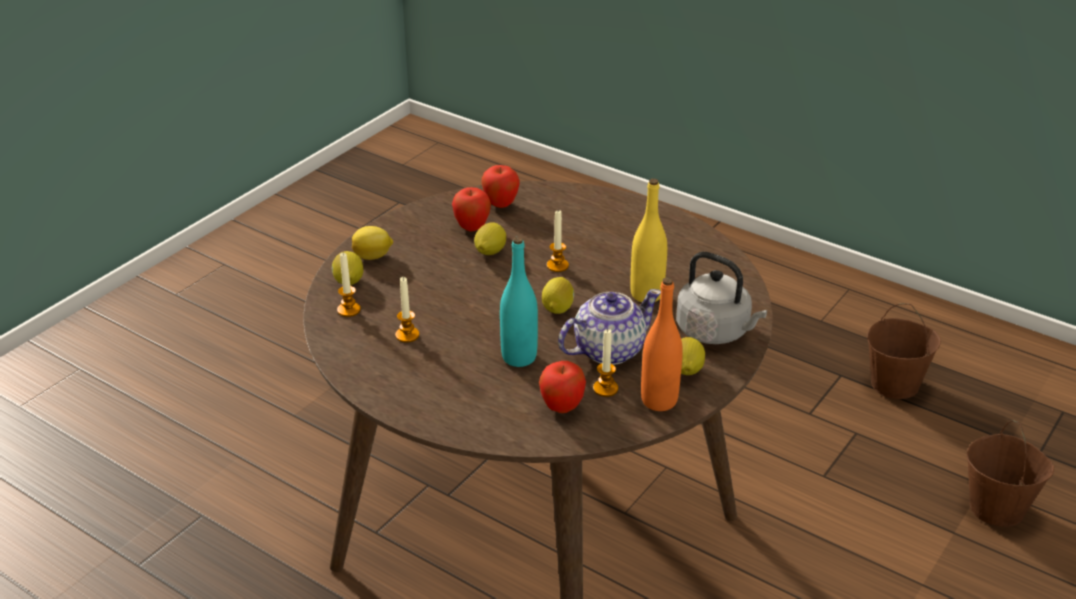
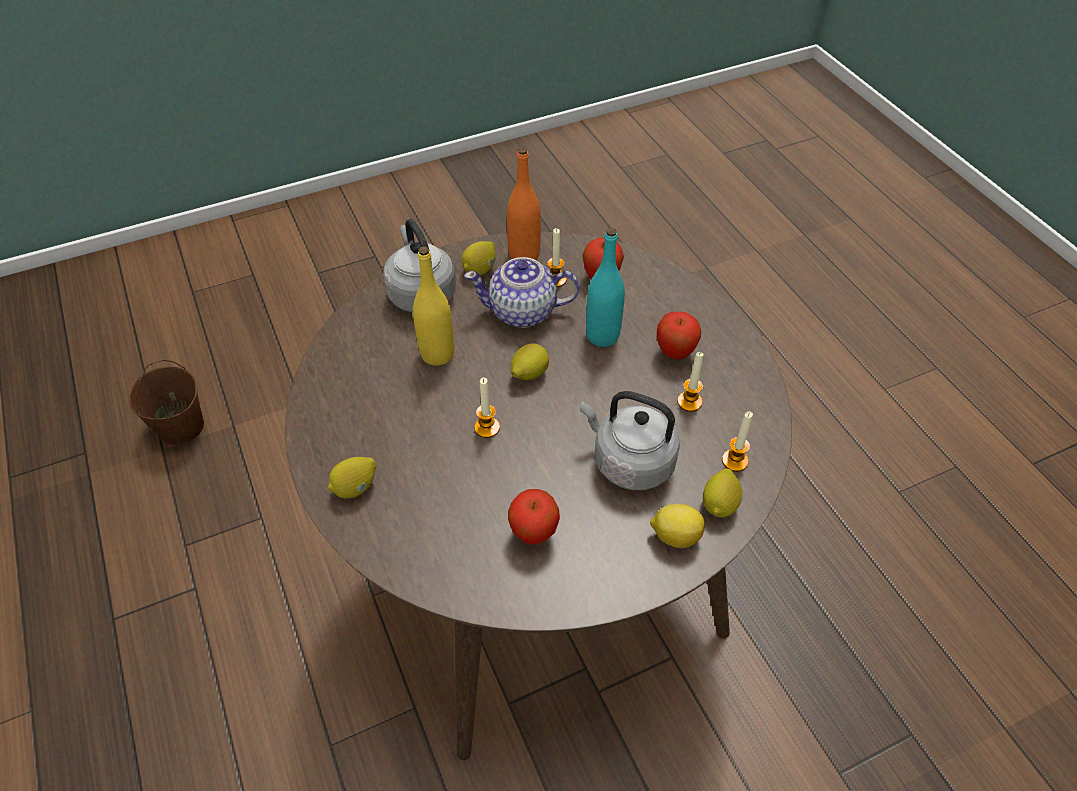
camera: 150 degrees left, 15 degrees up
(432, 282) = (629, 461): none -> grey kettle
(489, 252) = (541, 481): lemon -> lemon (355, 488)
(501, 205) = (472, 562): apple -> apple (675, 353)
(895, 384) = (85, 579): brown bucket -> none

